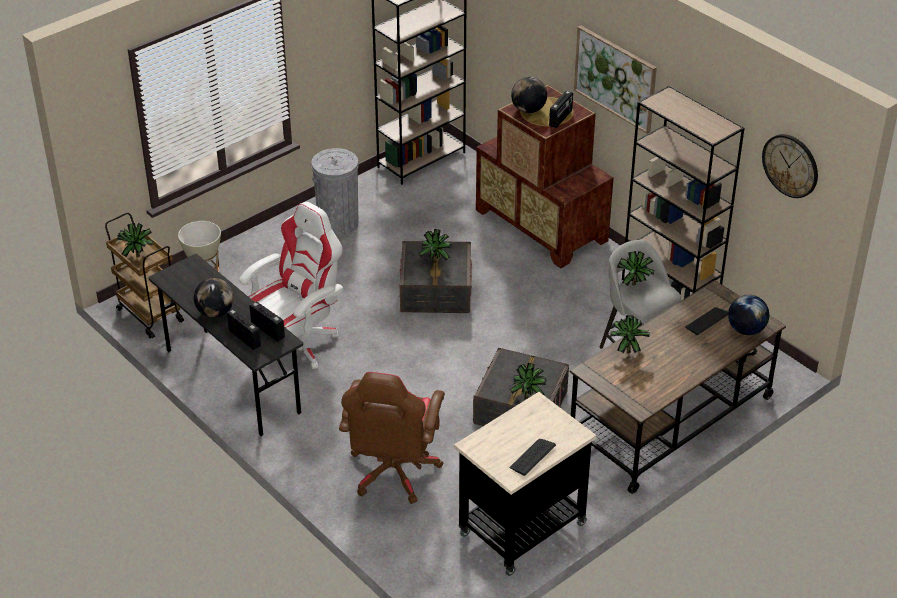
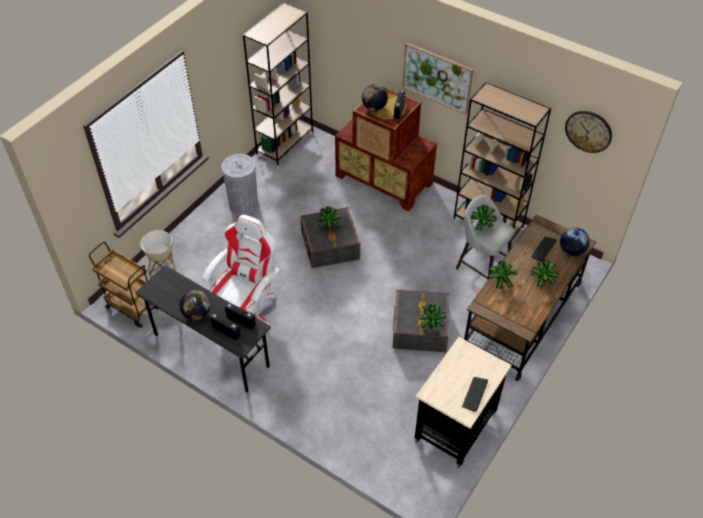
camera: 15 degrees left, 10 degrees up
(138, 257) = (120, 275): potted plant -> potted plant (542, 283)
(394, 470) = (351, 399): brown office chair -> none

